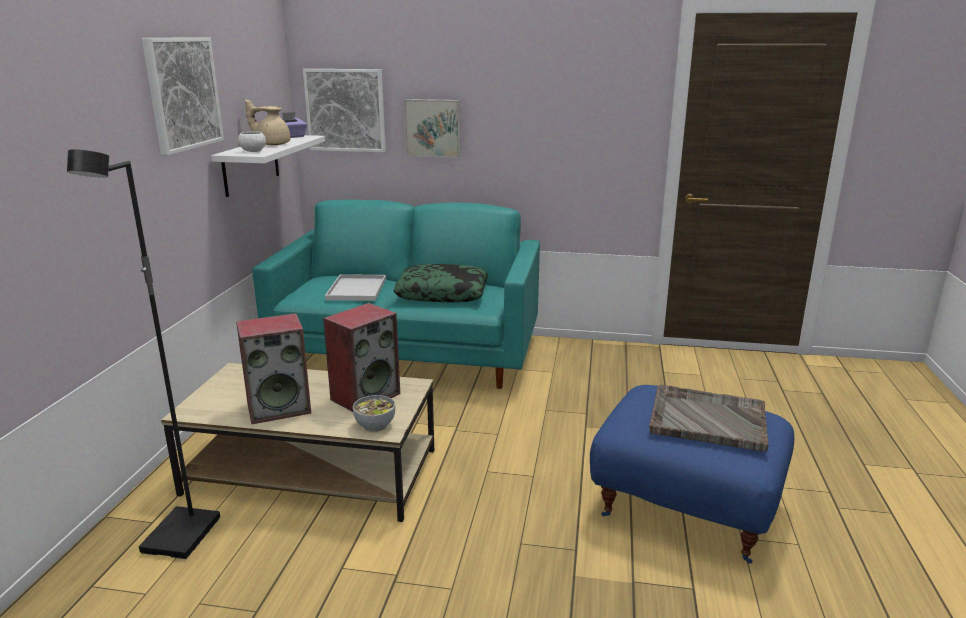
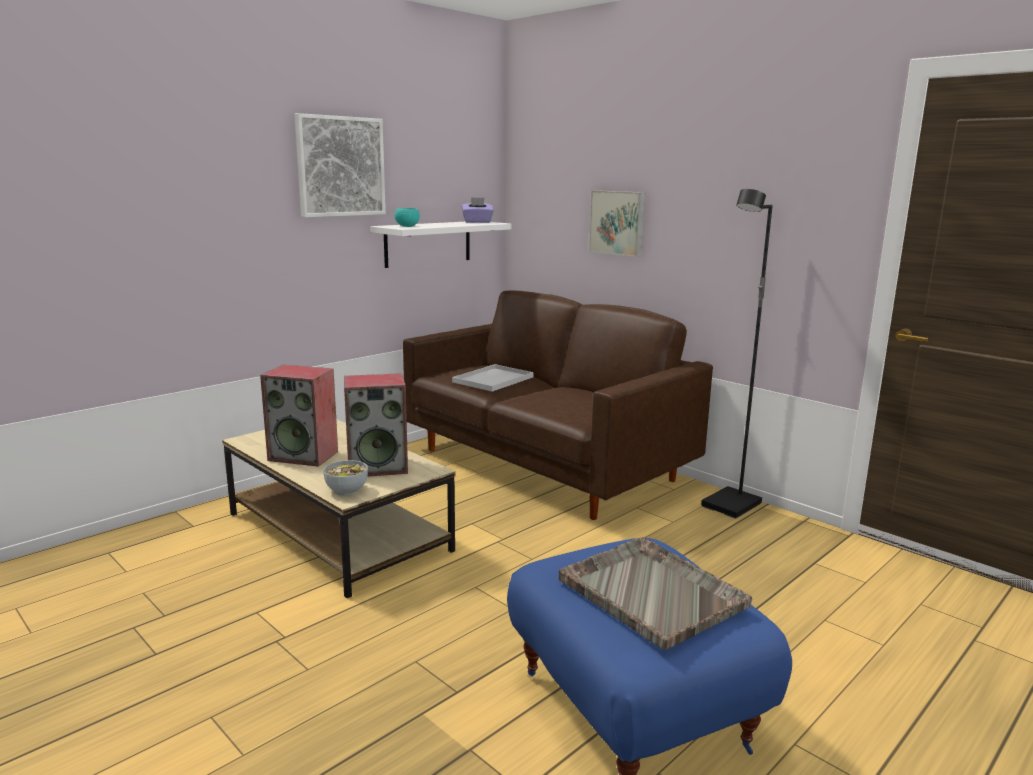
camera: 35 degrees right, 5 degrees down
(182, 536) = (196, 543): black floor lamp -> black floor lamp (732, 506)
(253, 151) = (407, 226): white bowl -> turquoise bowl
(272, 144) = (442, 224): beige teapot -> none
(345, 110) = (545, 201): picture -> none
(408, 356) = (544, 465): turquoise sofa -> brown sofa
(442, 293) = (564, 399): pillow -> none

